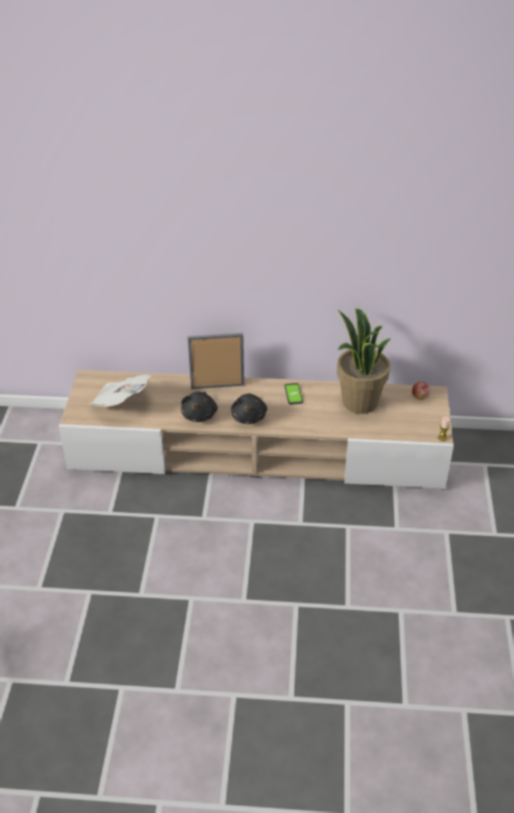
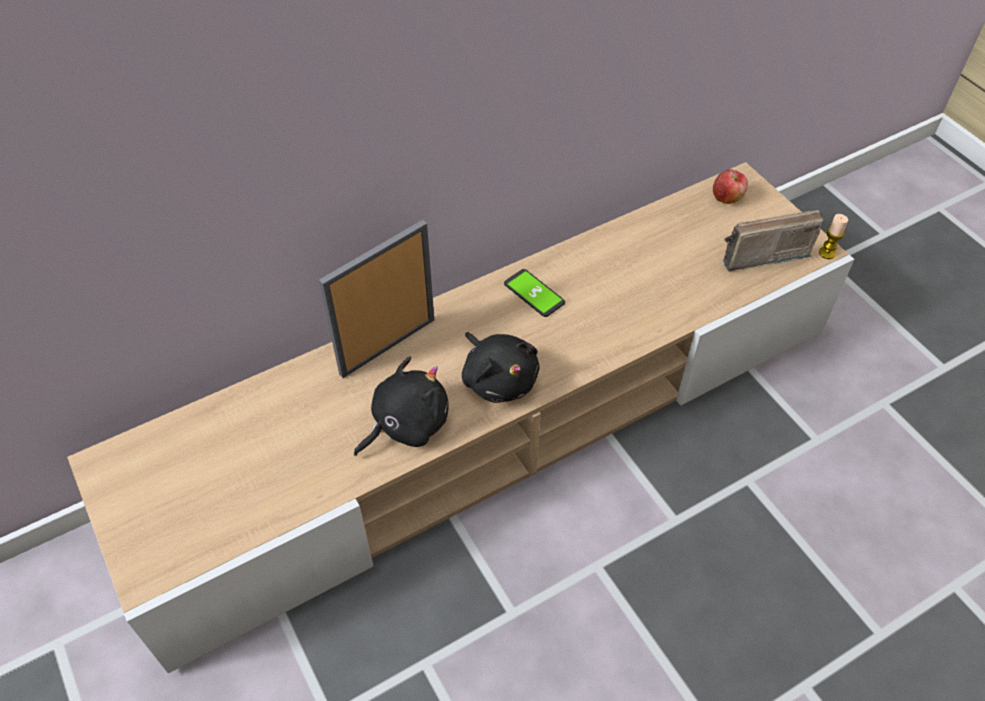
camera: 35 degrees left, 10 degrees up
(121, 403) = (226, 485): newspaper -> none
(200, 414) = (406, 424): black plush toy -> black plush toy turned 105 degrees counterclockwise
(359, 402) = (649, 254): potted plant -> none
(409, 423) = (757, 252): none -> radio

